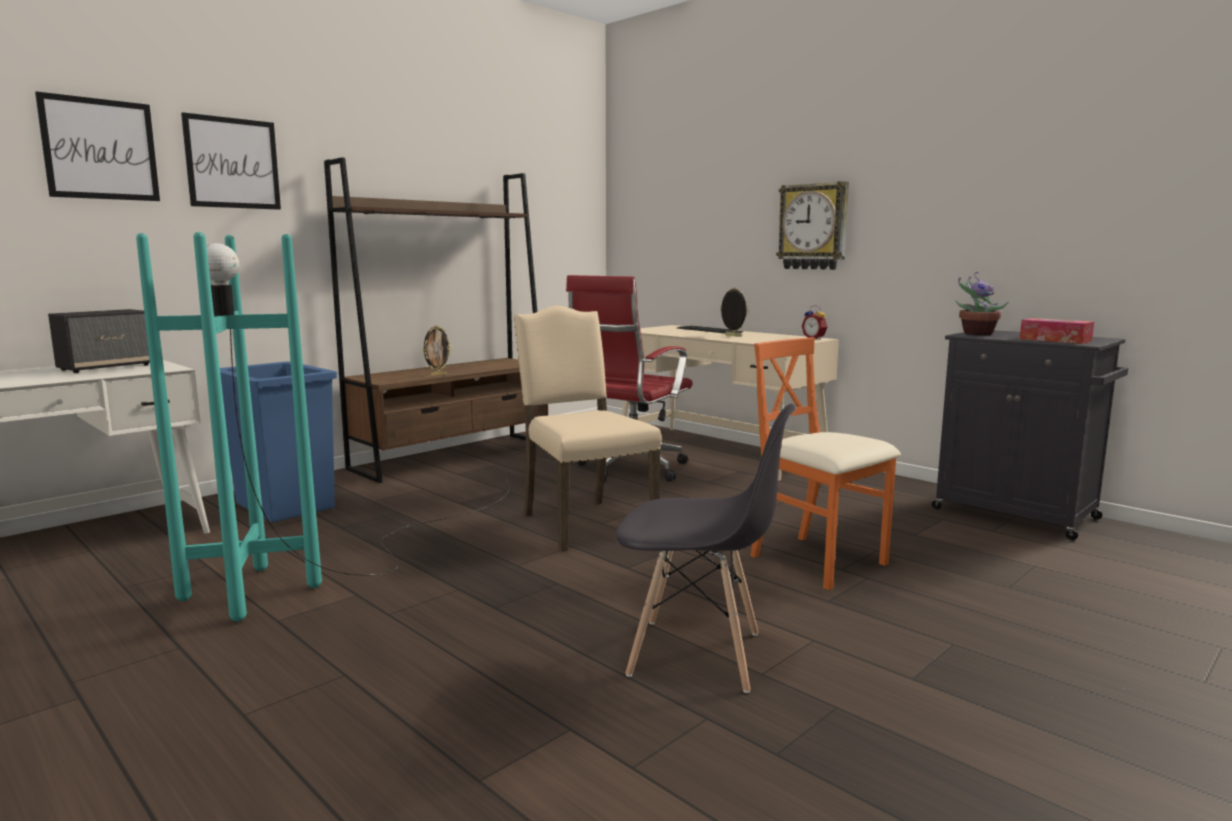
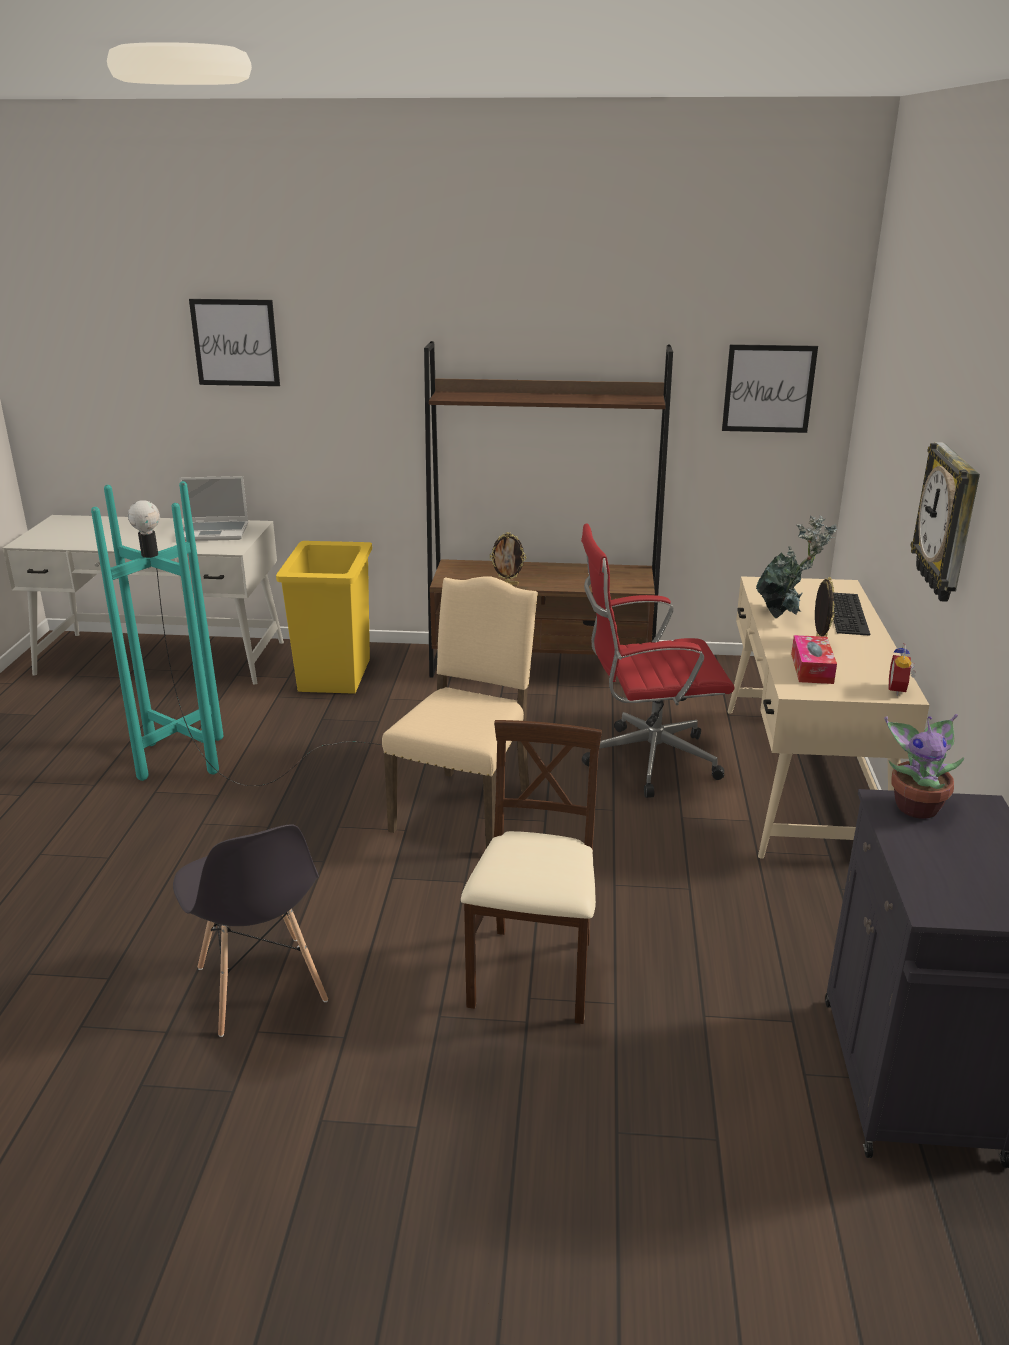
camera: 50 degrees right, 15 degrees up
(106, 367) = (214, 532): speaker -> laptop
(232, 163) = (343, 348): picture -> picture (768, 388)
(285, 505) = (336, 674): blue trash can -> yellow trash can
(687, 334) = (786, 615): none -> potted plant
(818, 561) = (534, 975): orange chair -> beige chair
(1055, 340) = (938, 878): tissue box -> tissue box (812, 668)

